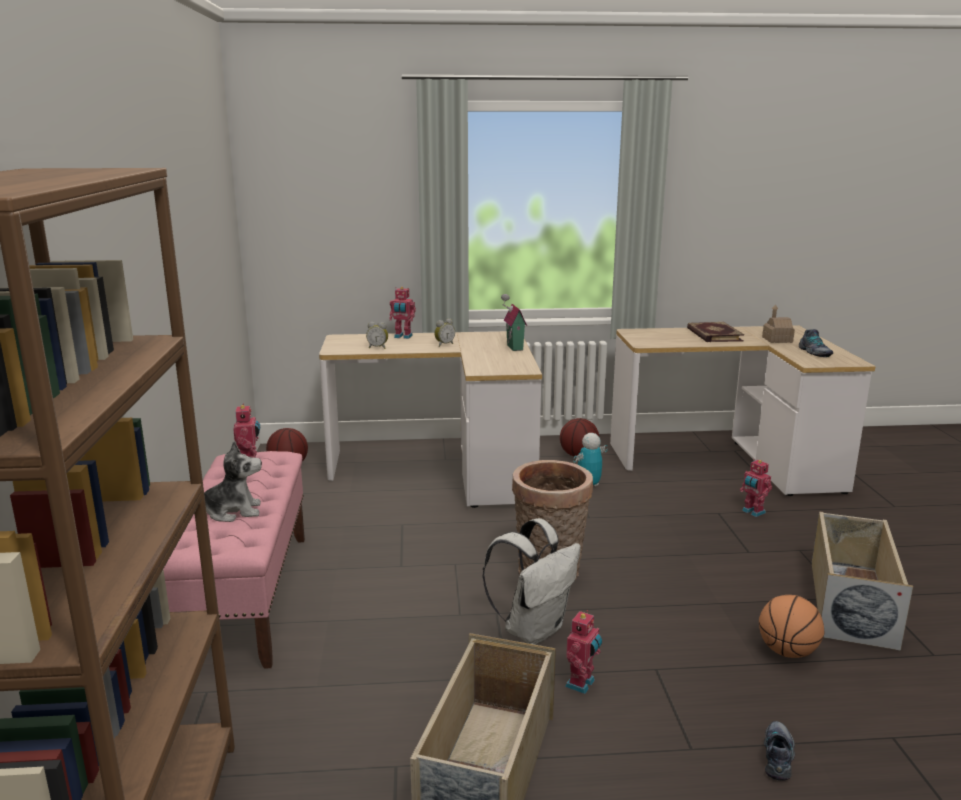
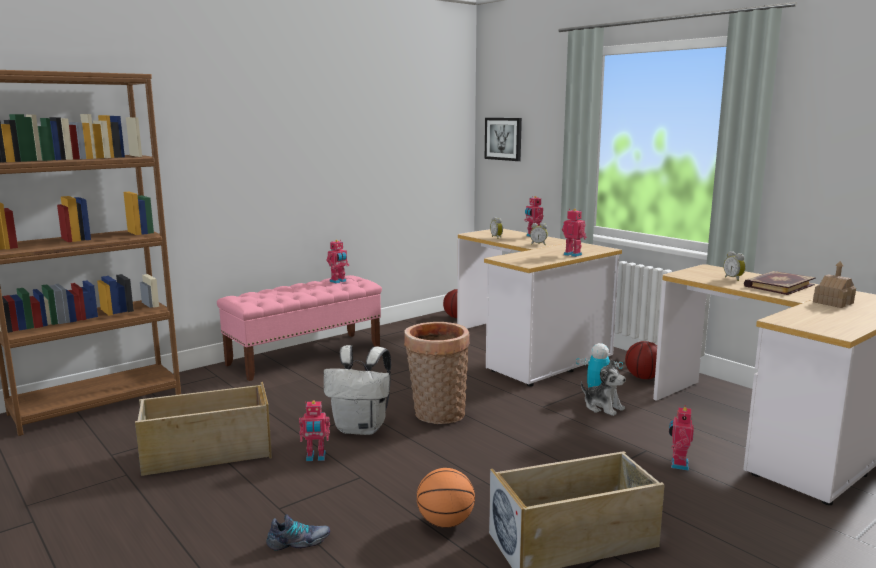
camera: 55 degrees right, 5 degrees down
(232, 511) = (284, 292): plush toy -> plush toy (603, 407)
(298, 215) = (503, 138): none -> picture
(513, 347) = (573, 254): toy house -> toy robot
(678, 337) = (734, 279): none -> alarm clock
(814, 352) = (827, 317): shoe -> none

